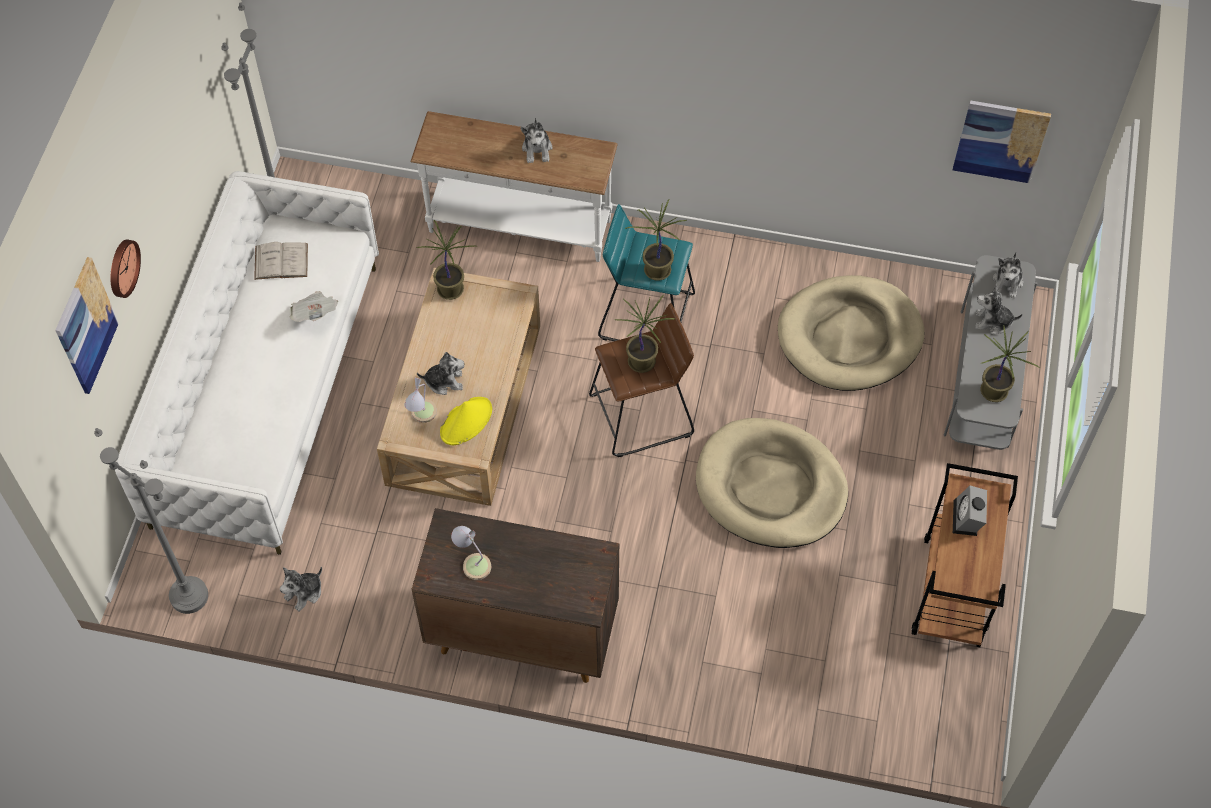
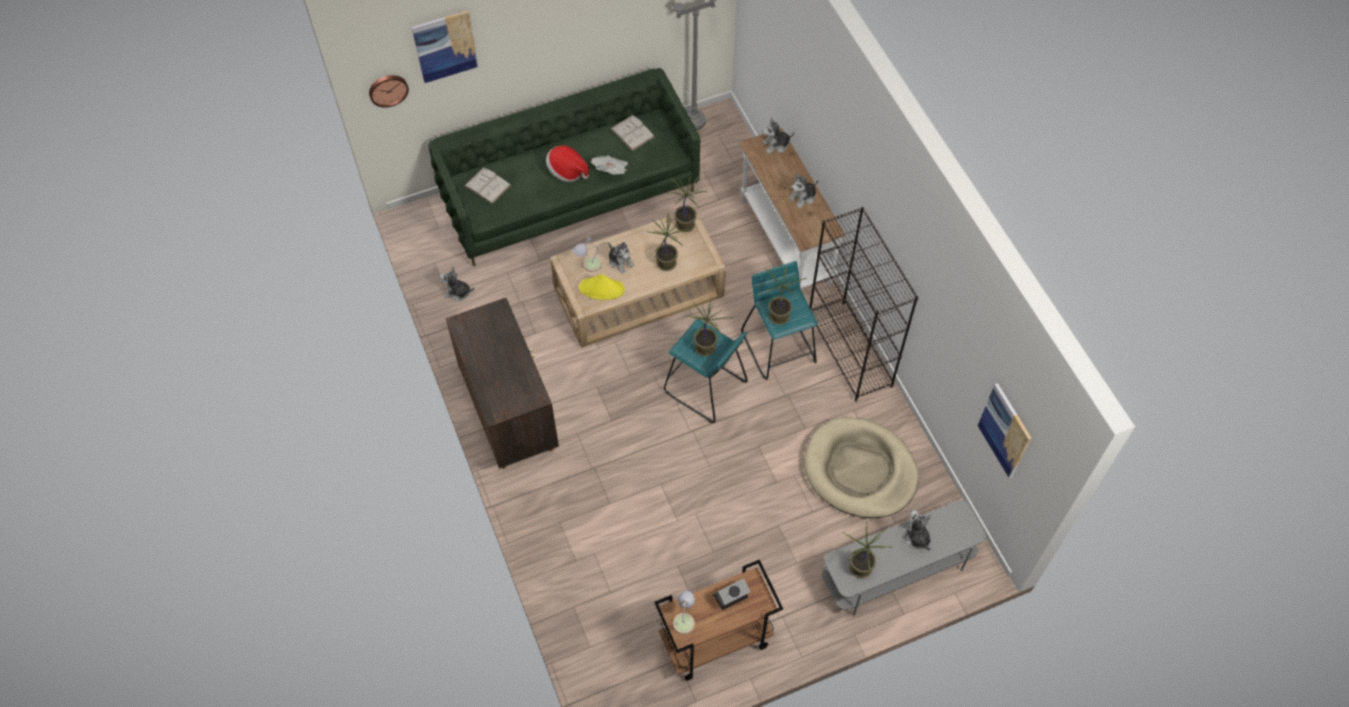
camera: 55 degrees right, 0 degrees up
(122, 268) = (503, 41): wall clock -> wall clock (388, 89)
(189, 596) = (417, 241): grey floor lamp -> none
(220, 452) = (487, 185): none -> white book
(267, 392) = (570, 193): white sofa -> green sofa
(275, 358) = (567, 171): none -> hat
(472, 562) = (484, 337): table lamp -> table lamp (684, 619)
(487, 338) = (667, 264): none -> potted plant
(641, 415) = (705, 388): brown stool -> turquoise stool
(703, 255) = (850, 351): none -> black bookcase
(770, 487) = (710, 489): beige dog bed -> none
(1007, 282) = (956, 529): plush toy -> plush toy (776, 145)

